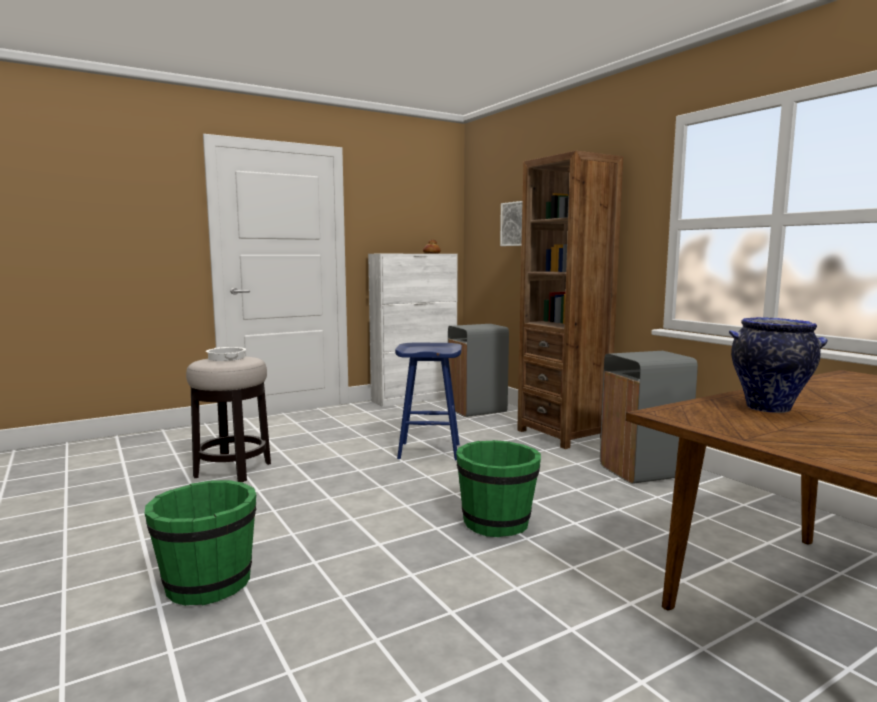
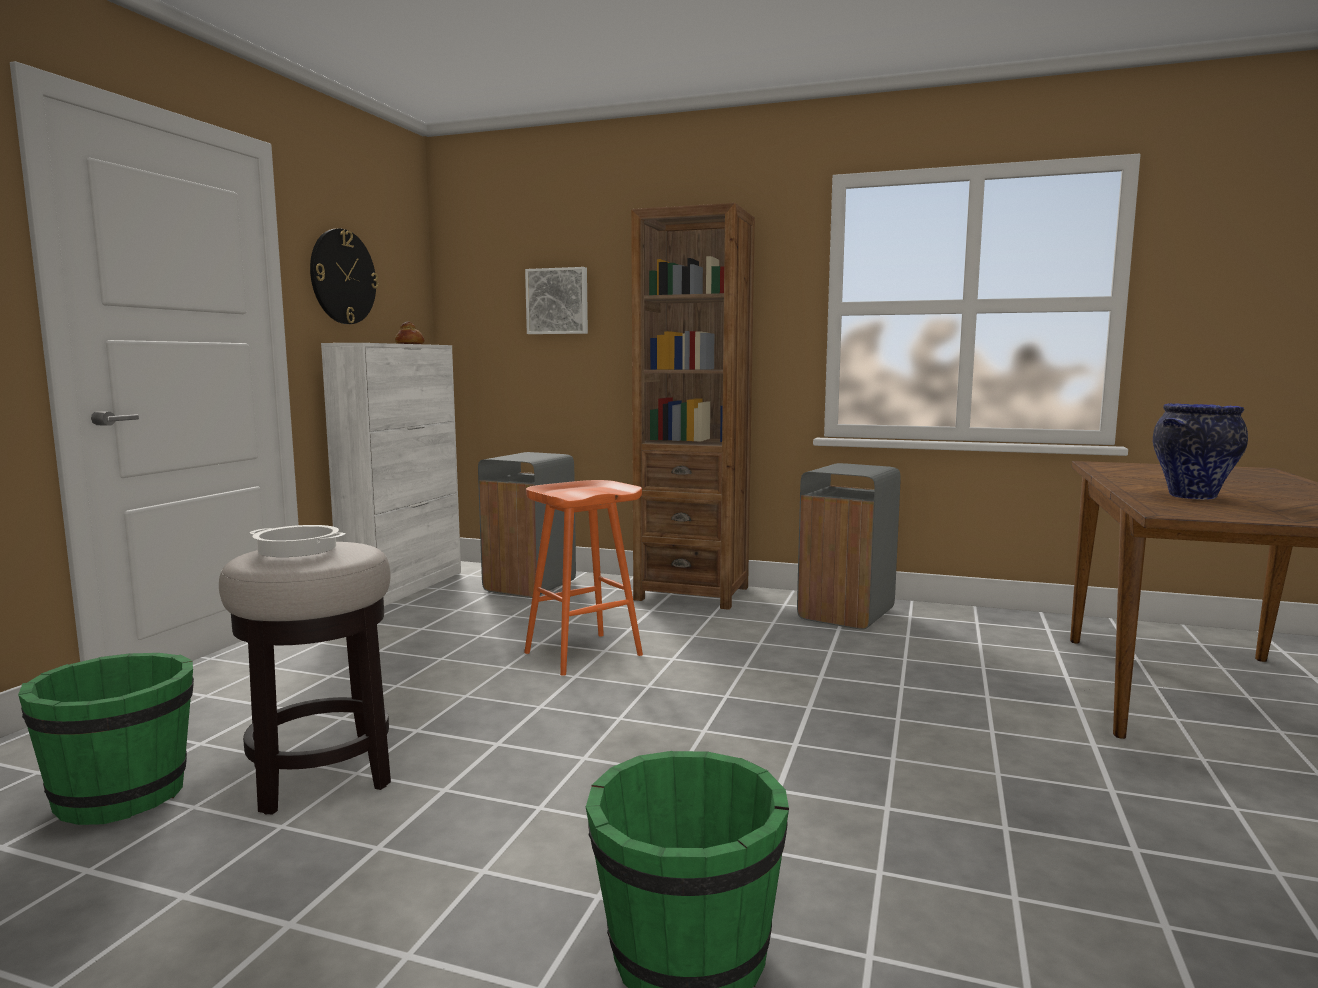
camera: 40 degrees left, 0 degrees up
(389, 215) = (343, 277): none -> wall clock
(430, 451) = (584, 653): blue stool -> orange stool
(497, 523) = (839, 713): green bucket -> green bucket (123, 795)

